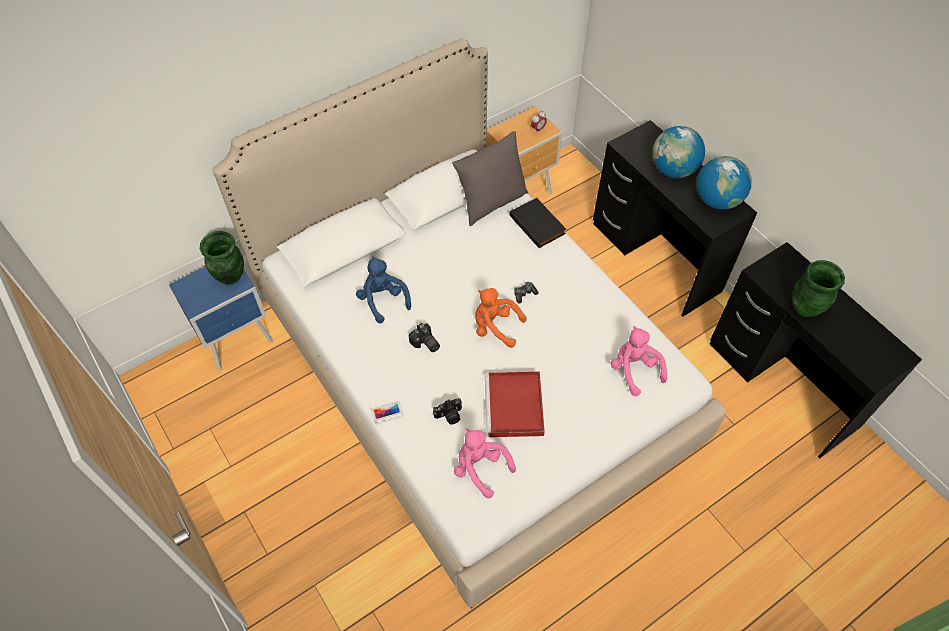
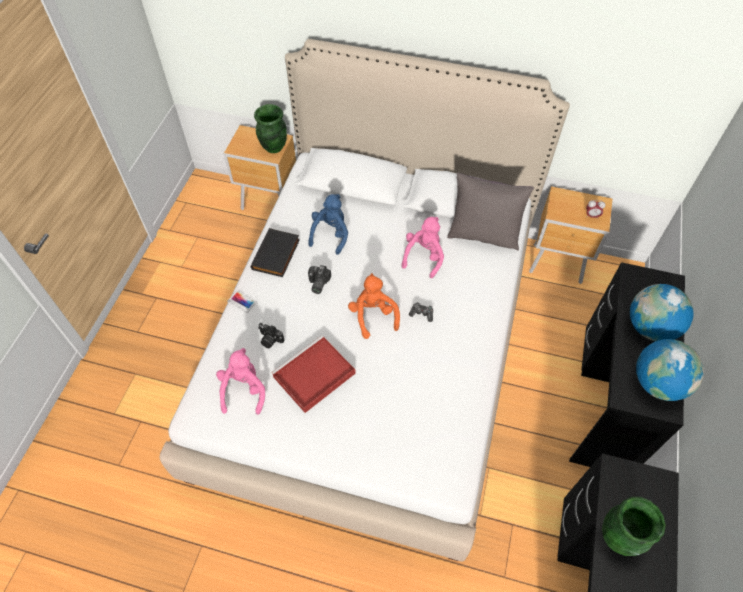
camera: 50 degrees right, 0 degrees up
(239, 341) = (270, 203): blue nightstand -> brown nightstand
(538, 224) = (496, 278): black book -> black book (277, 255)
(634, 370) = (425, 438): pink plush toy -> pink plush toy (423, 257)

